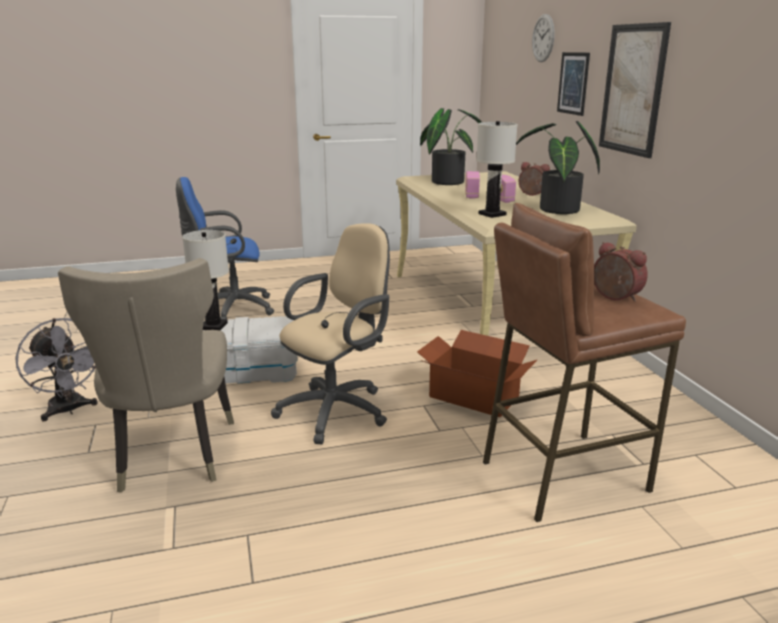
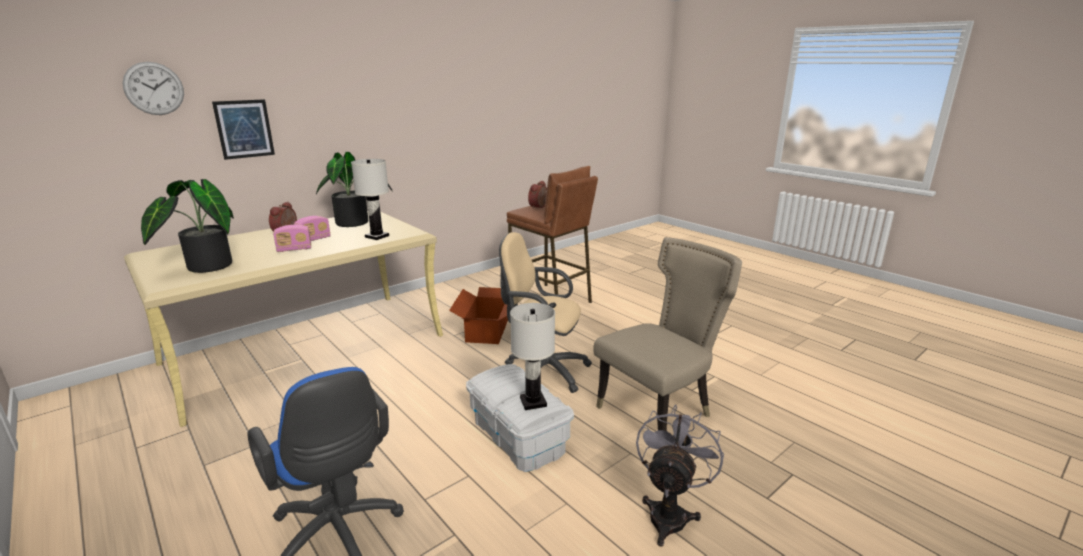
camera: 115 degrees left, 0 degrees up
(632, 89) = (338, 123): picture -> none

